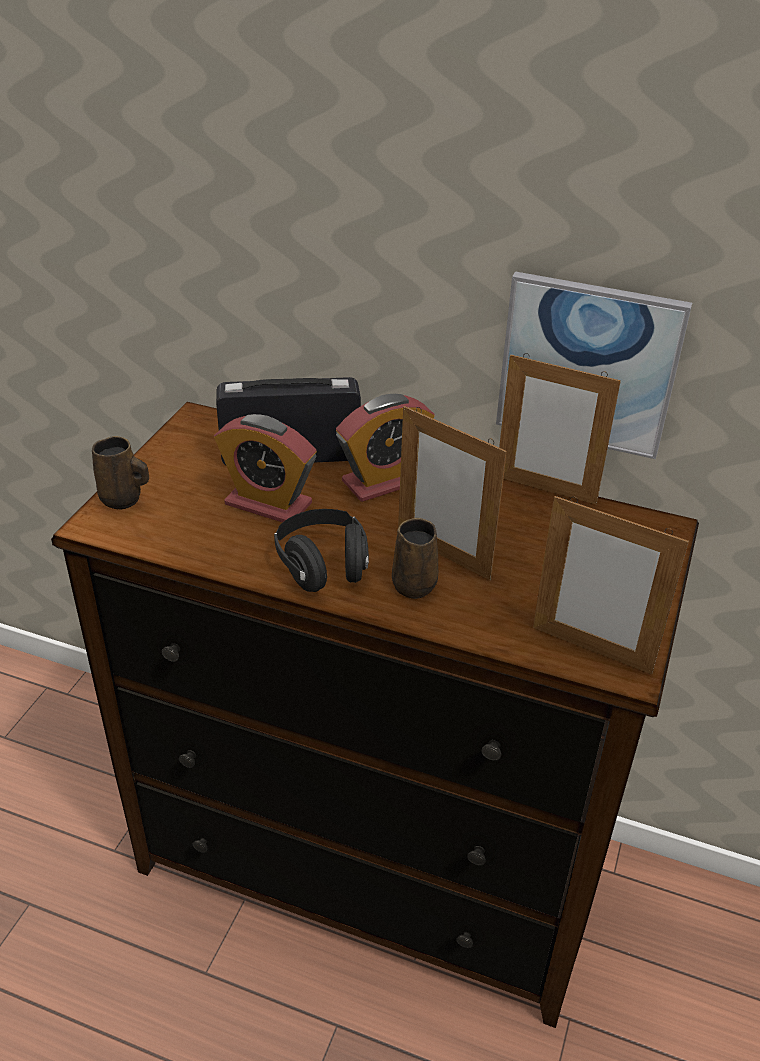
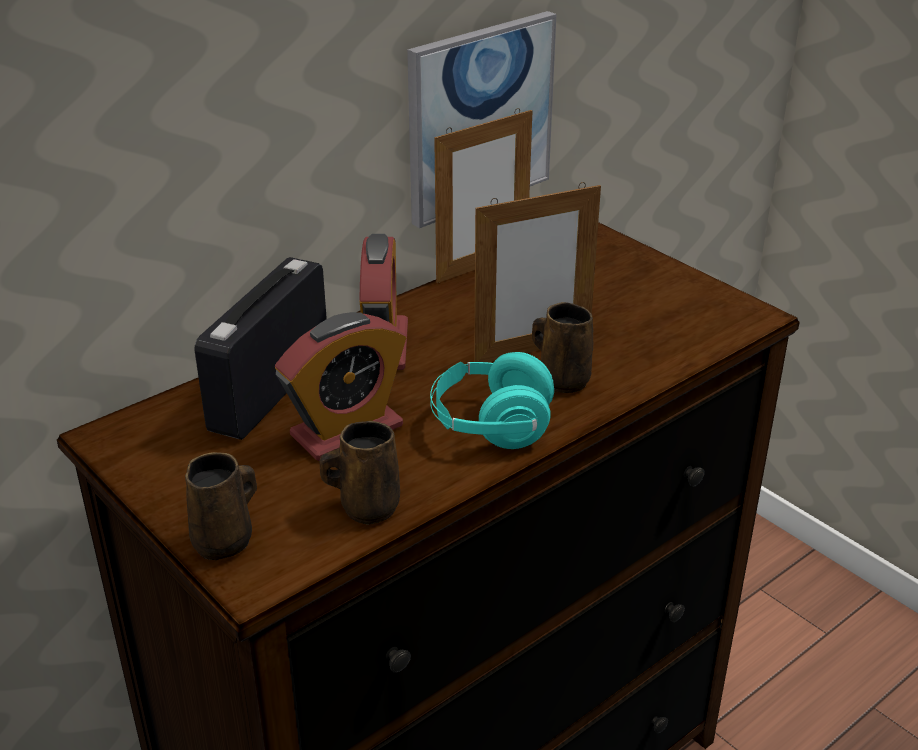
camera: 60 degrees left, 5 degrees down
(190, 542) = (366, 507): none -> brown mug
(323, 566) = (490, 426): black headphones -> turquoise headphones
(591, 649) = (717, 322): picture frame -> none

